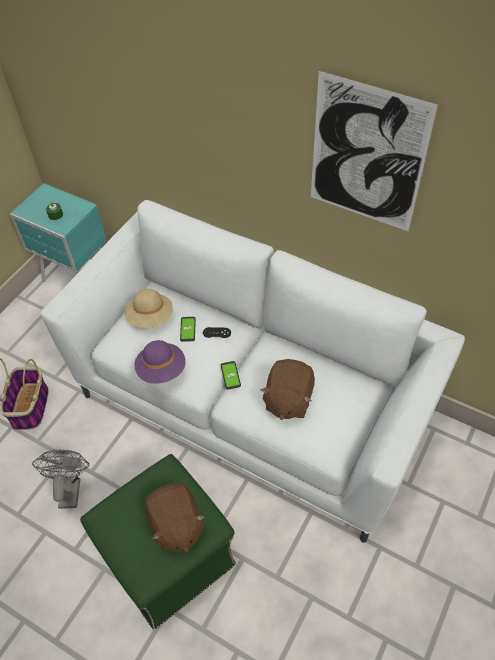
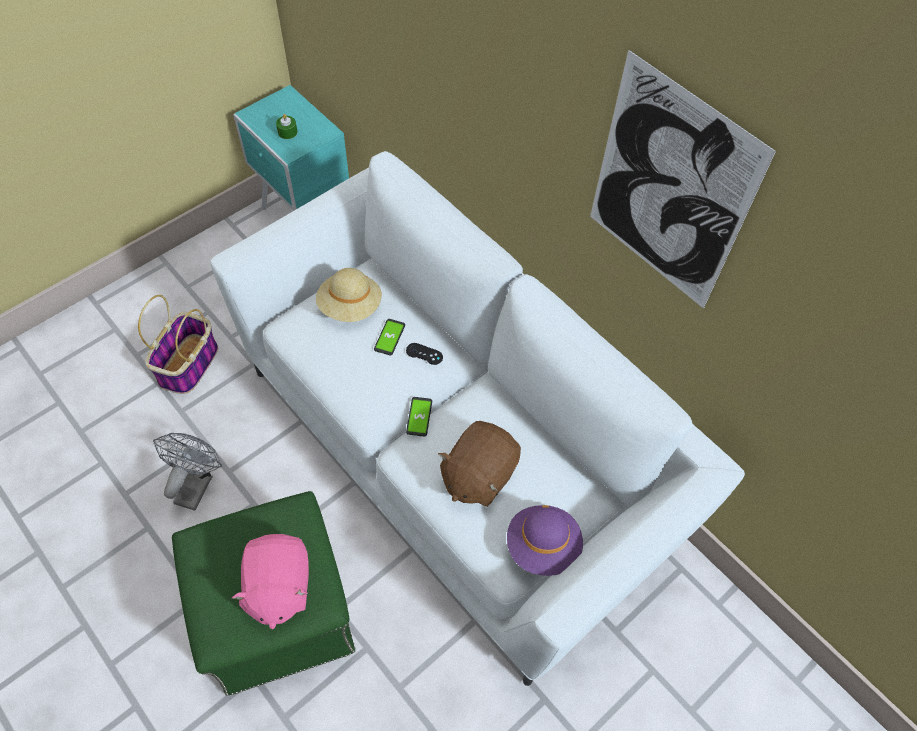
camera: 15 degrees right, 5 degrees up
(161, 370) = (335, 381): purple hat -> purple hat (543, 546)
(176, 525) = (278, 587): brown plush toy -> pink plush toy

